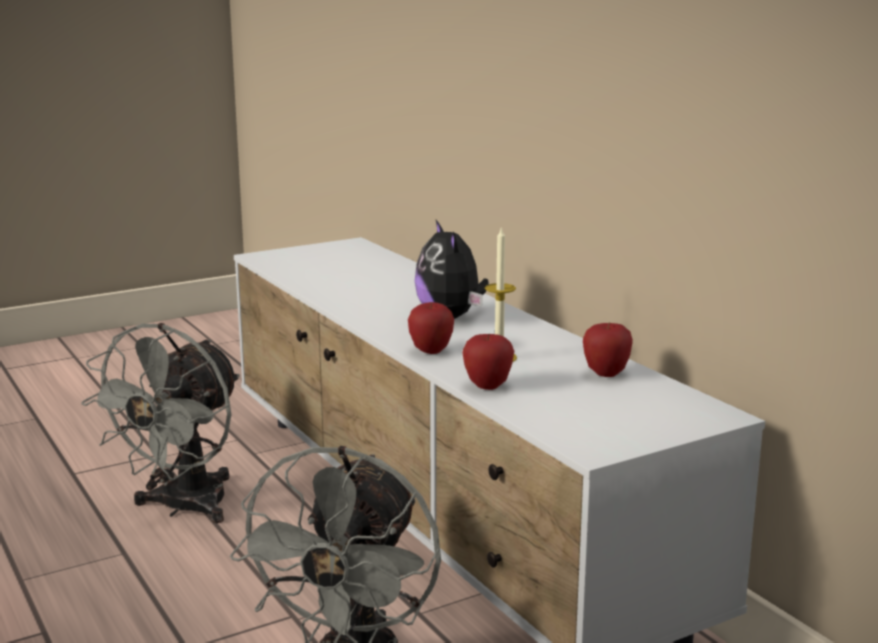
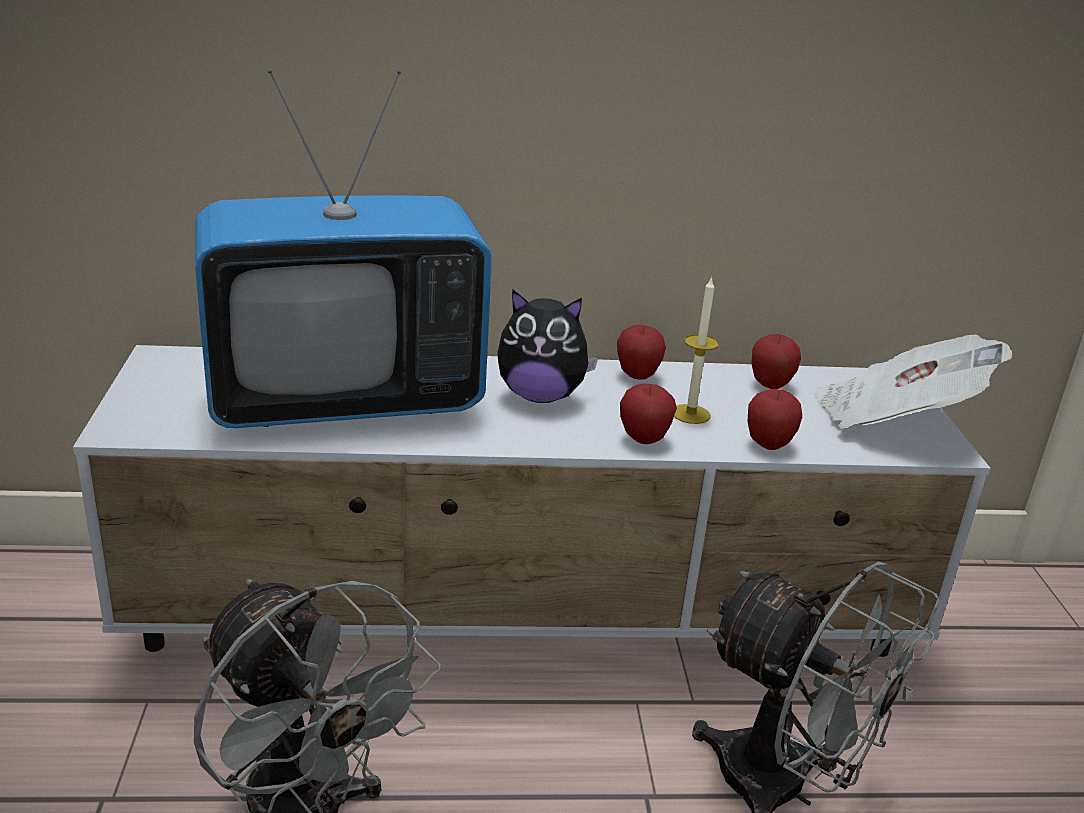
camera: 65 degrees left, 10 degrees up
(362, 282) = (345, 401): none -> television
(537, 334) = (637, 376): none -> apple
(623, 423) = (895, 420): none -> newspaper

